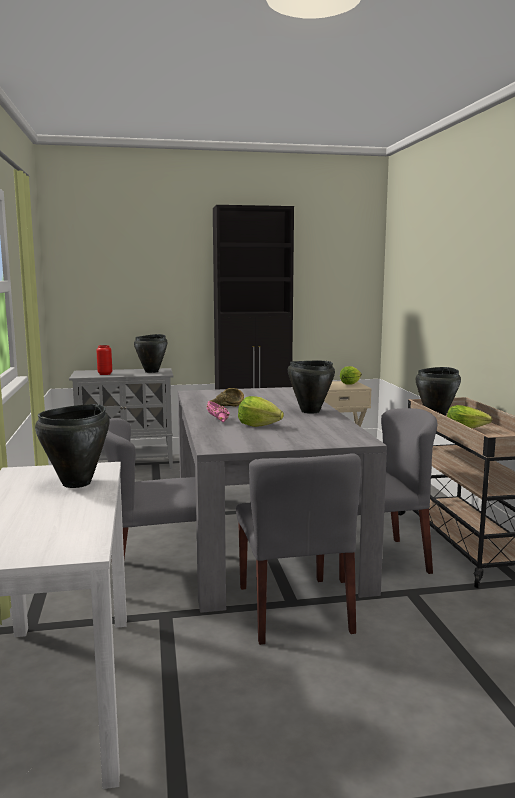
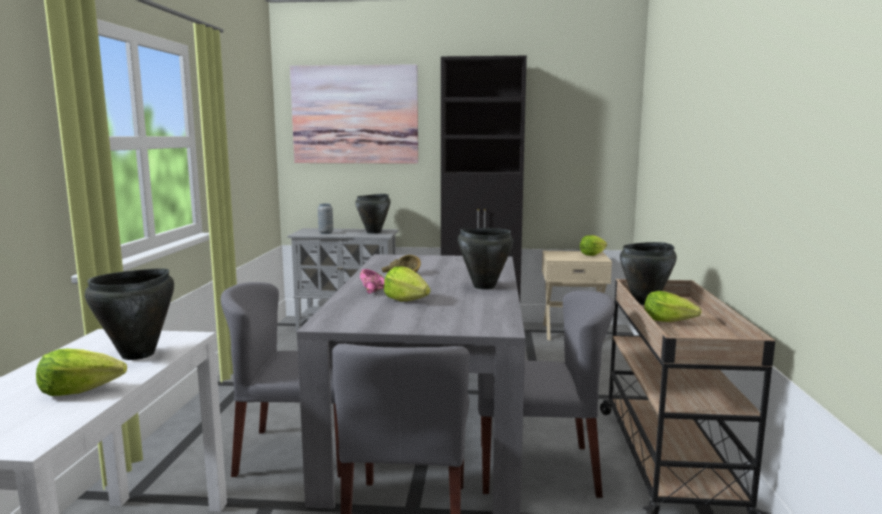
camera: 15 degrees right, 0 degrees up
(69, 512) = (81, 390): none -> lettuce
(105, 374) = (326, 233): red vase -> grey vase
(126, 258) = (355, 115): none -> picture

